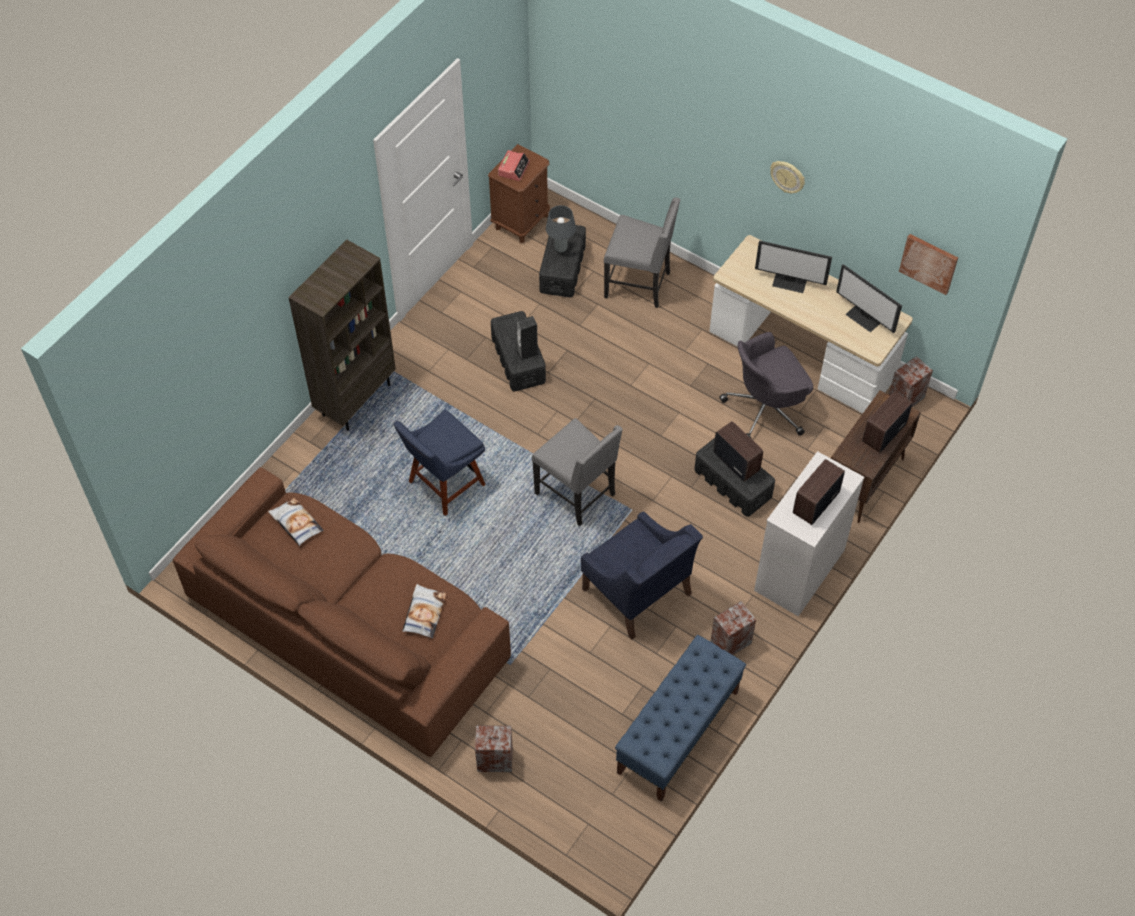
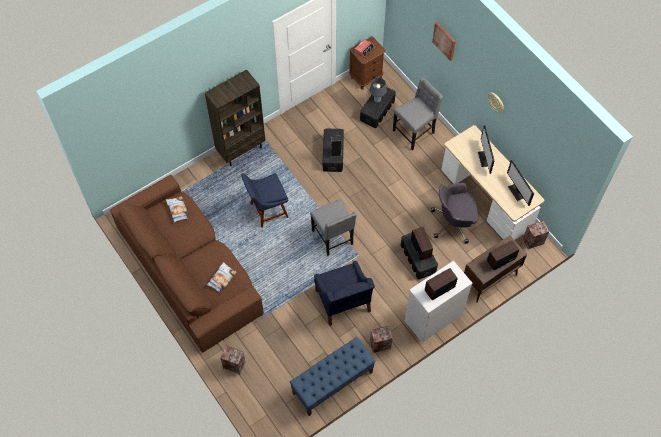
camera: 20 degrees right, 5 degrees up
(639, 284) = (414, 132): grey chair -> grey chair turned 75 degrees counterclockwise
(790, 282) = (485, 159): monitor -> monitor turned 45 degrees clockwise
(929, 263) = (556, 175): picture -> picture (444, 41)

